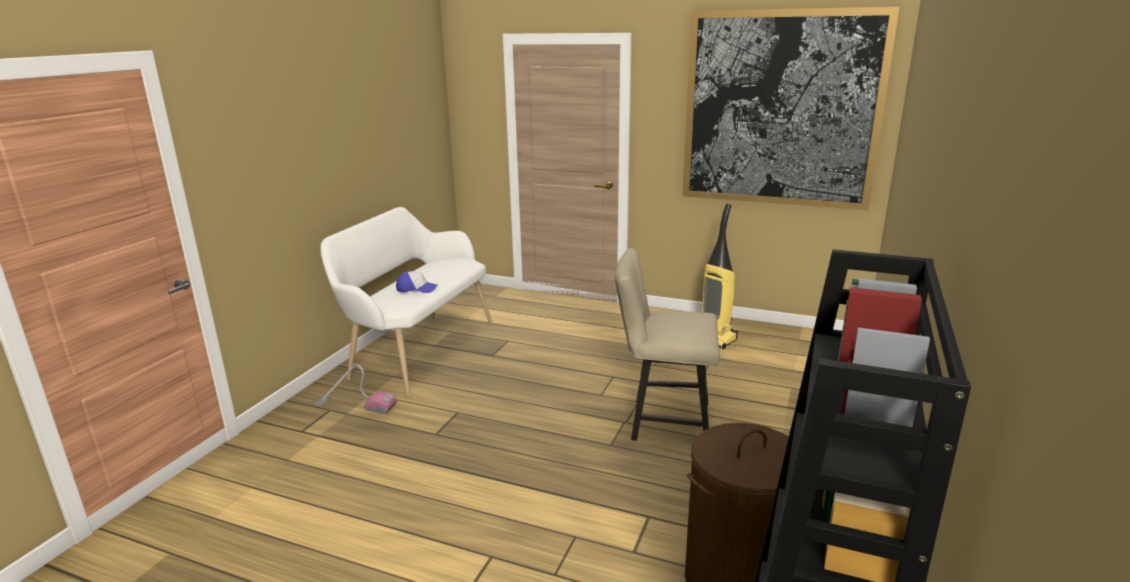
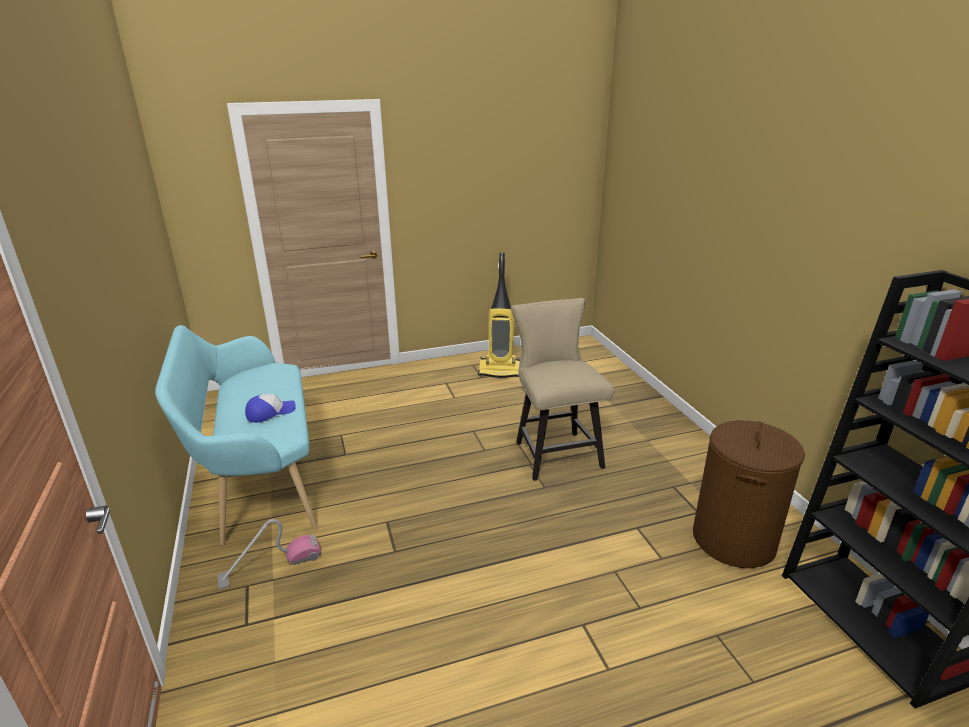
camera: 40 degrees left, 5 degrees up
(417, 350) = (259, 480): white bench -> turquoise bench
(663, 421) = (554, 451): beige chair -> beige chair turned 105 degrees clockwise
(781, 109) = (520, 164): picture -> none

